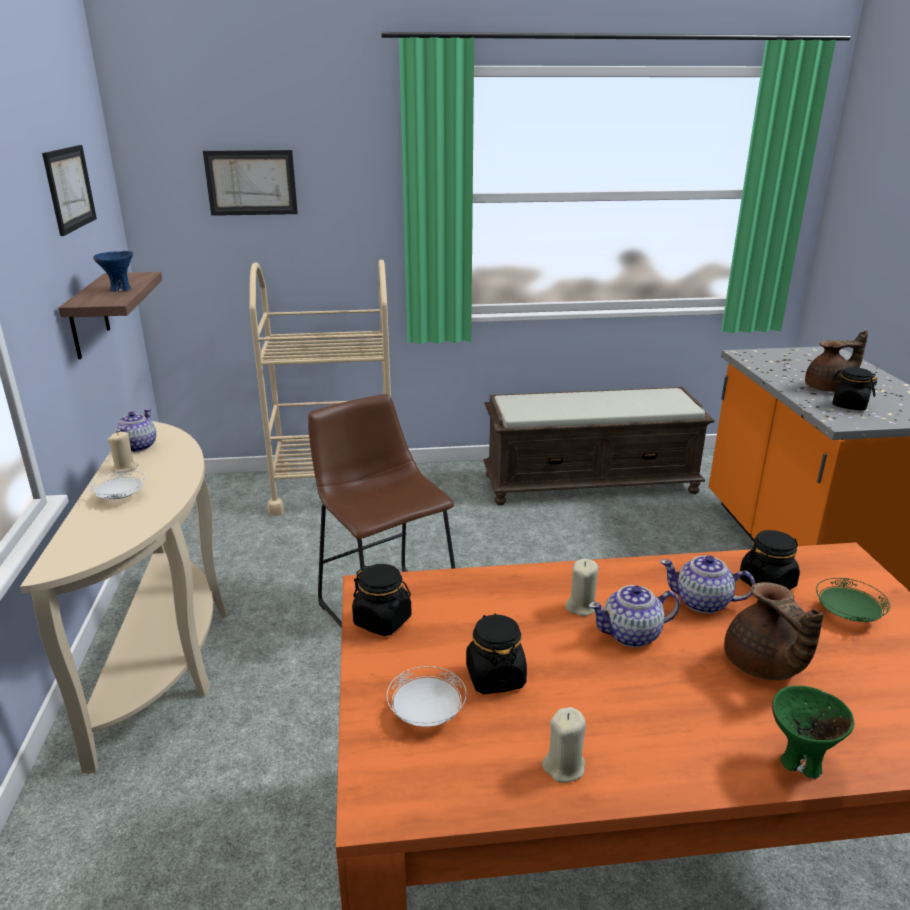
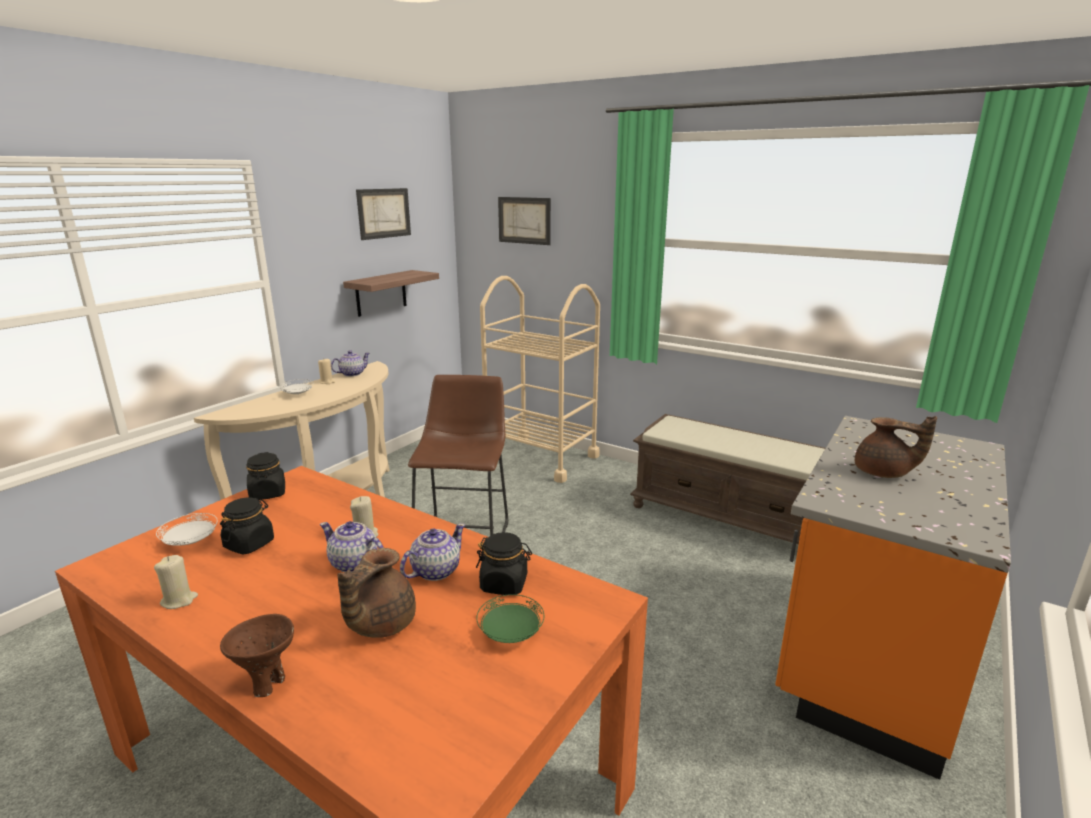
camera: 40 degrees right, 5 degrees down
(120, 289) = (392, 278): blue bowl -> none
(703, 602) = (434, 571): teapot -> teapot turned 75 degrees clockwise
(800, 764) = (267, 683): green bowl -> brown bowl
(849, 405) = (867, 492): black jar -> none

